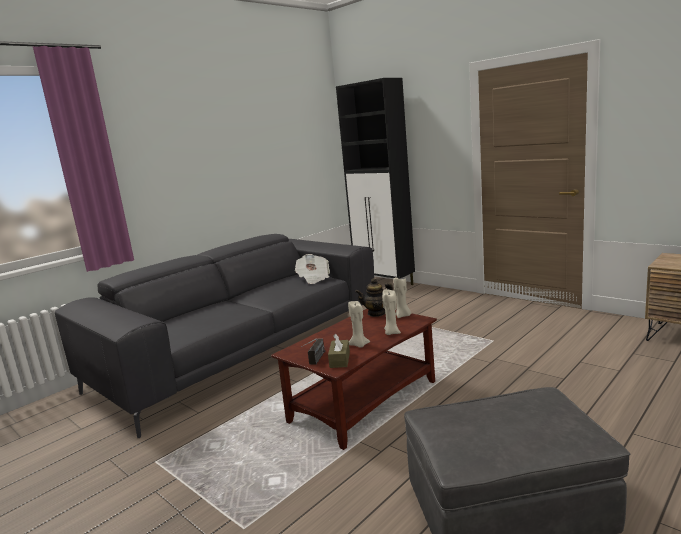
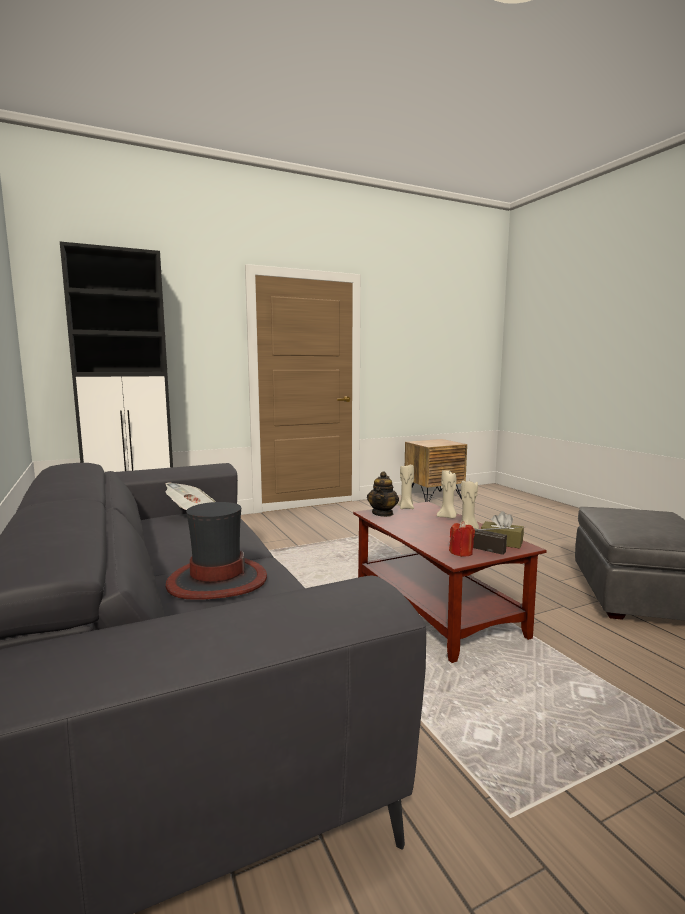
camera: 70 degrees left, 5 degrees down
(217, 311) = (216, 580): none -> hat
(304, 351) = (461, 553): none -> red candle

